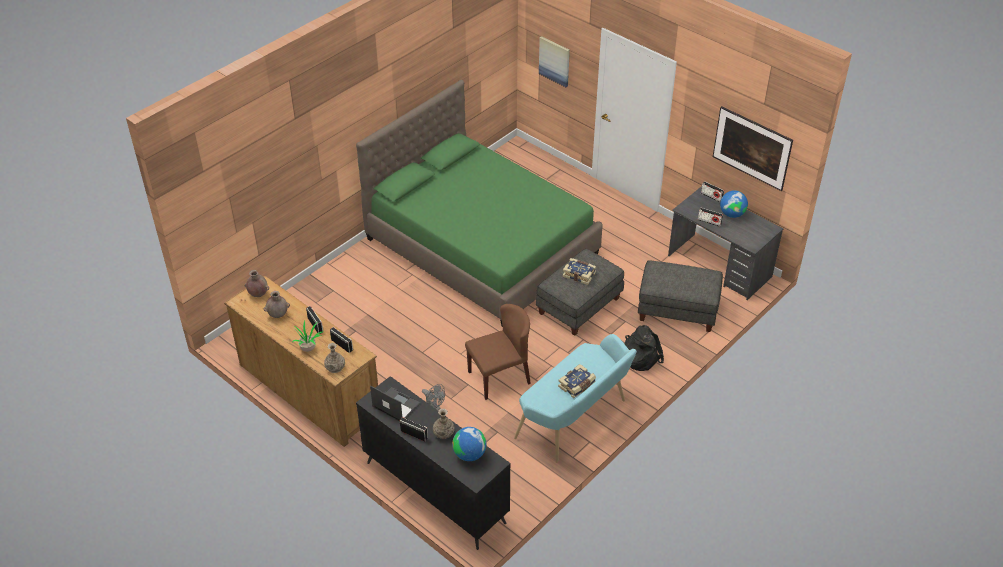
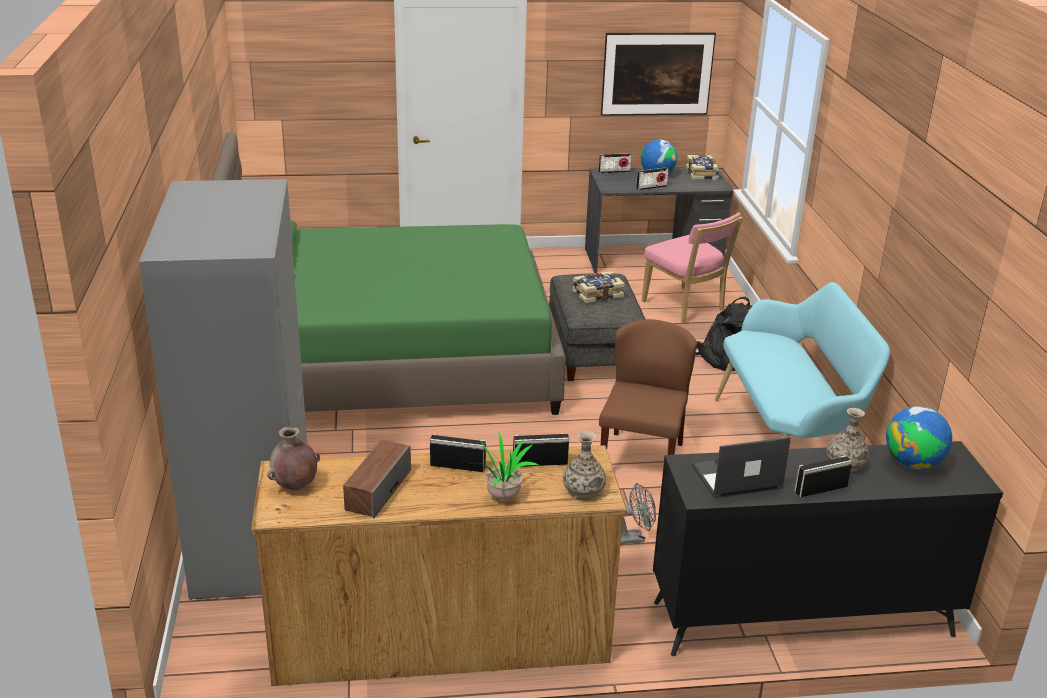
camera: 50 degrees left, 15 degrees down
(278, 315) = (378, 489): brown vase -> speaker
(310, 300) = (252, 537): none -> grey wardrobe
(554, 61) = (312, 91): picture -> none
(577, 385) = (800, 371): book -> book (702, 174)
(677, 310) = (685, 307): grey ottoman -> pink chair

